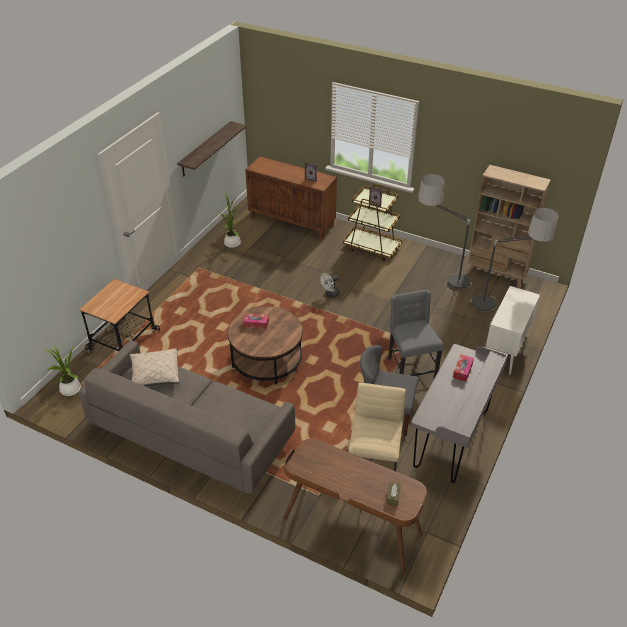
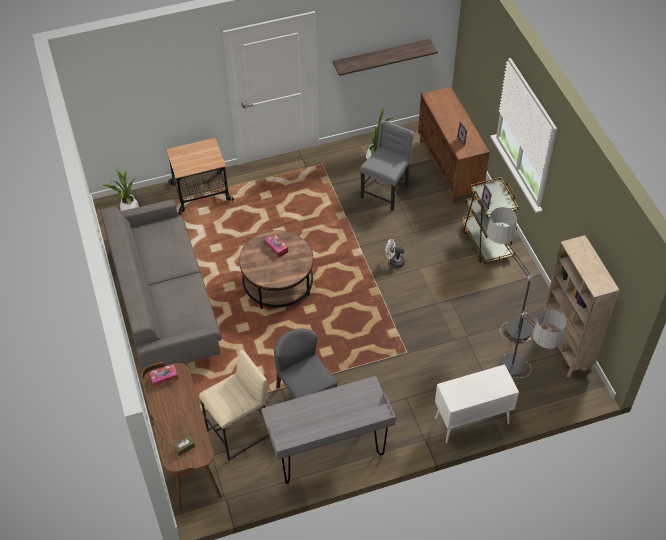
camera: 45 degrees right, 10 degrees up
(155, 375) = (166, 239): beige pillow -> none
(410, 368) = (374, 373): grey chair -> grey chair (385, 192)
(462, 370) = (350, 402): tissue box -> tissue box (164, 378)

